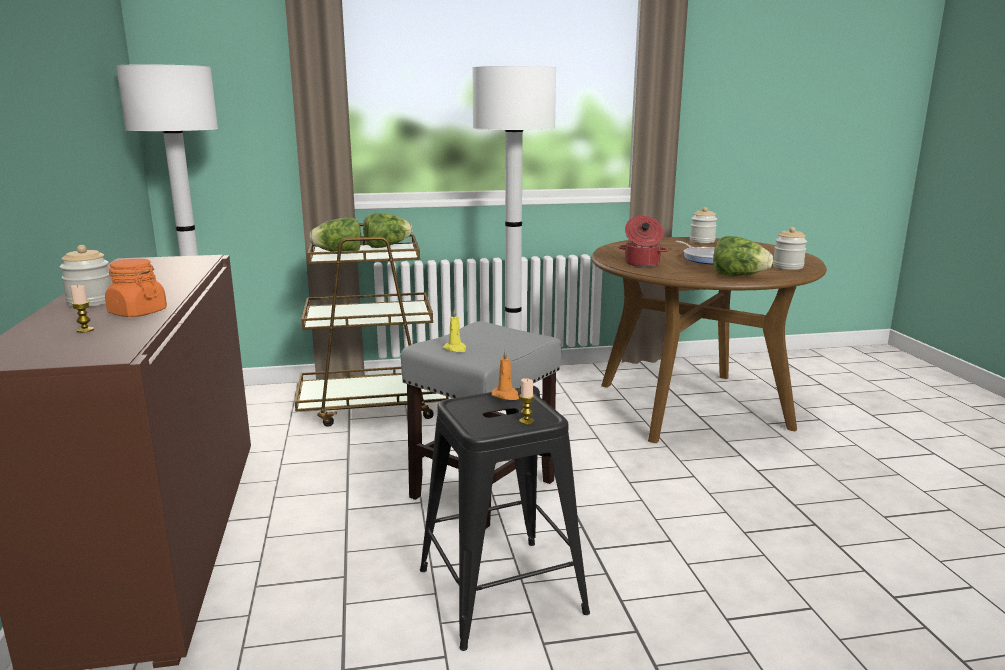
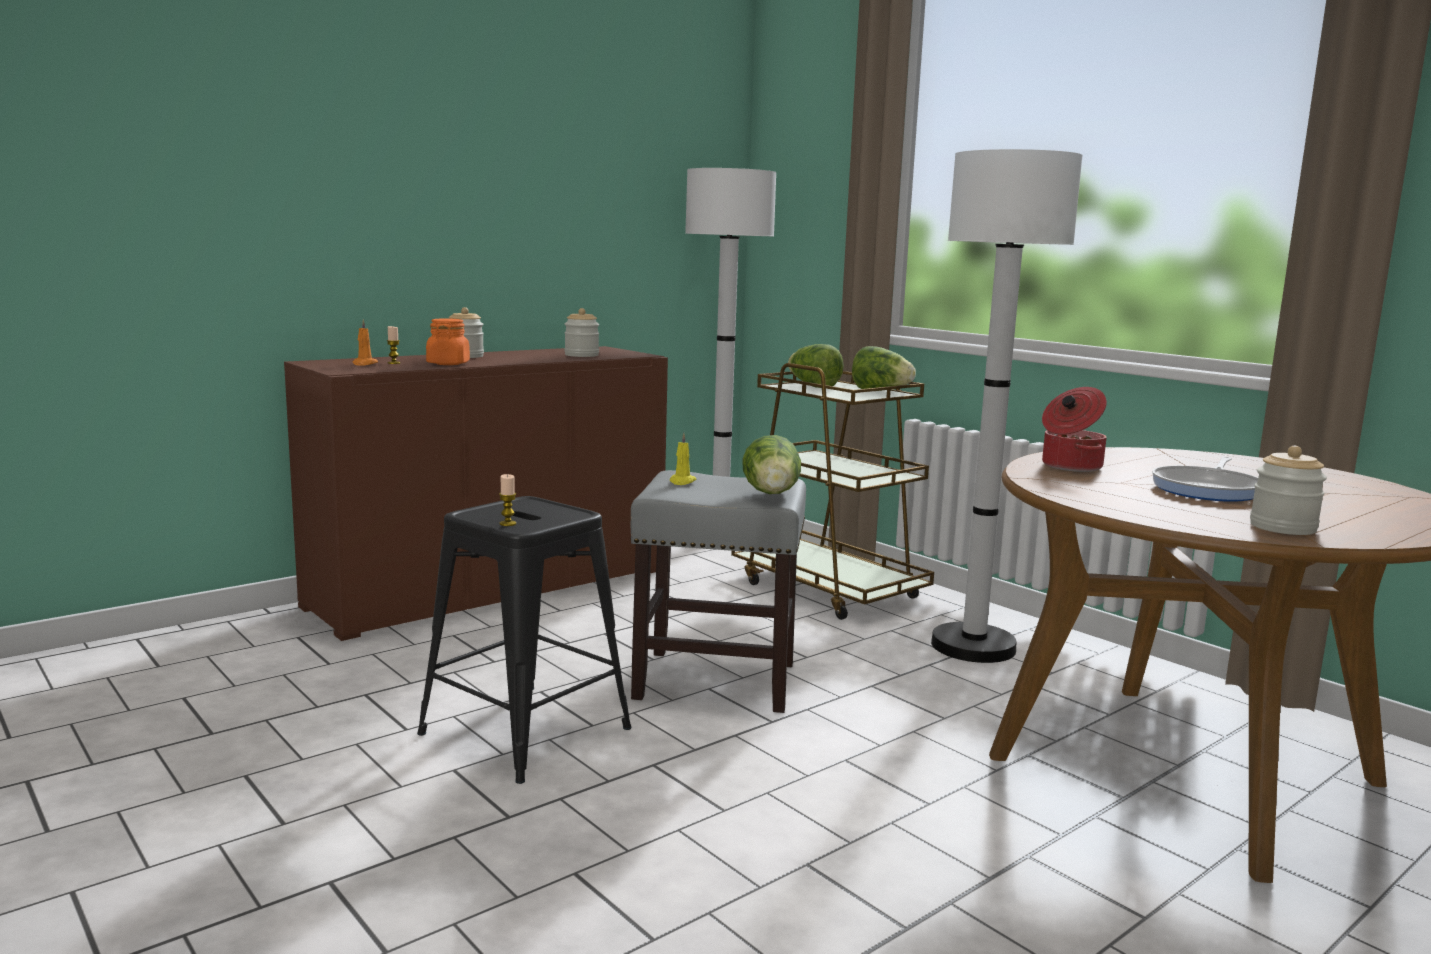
camera: 60 degrees right, 5 degrees down
(506, 395) = (565, 510): orange candle -> orange candle (364, 364)
(702, 241) = (1348, 481): jar -> jar (581, 355)
(738, 276) = (1118, 506): lettuce -> lettuce (772, 495)

